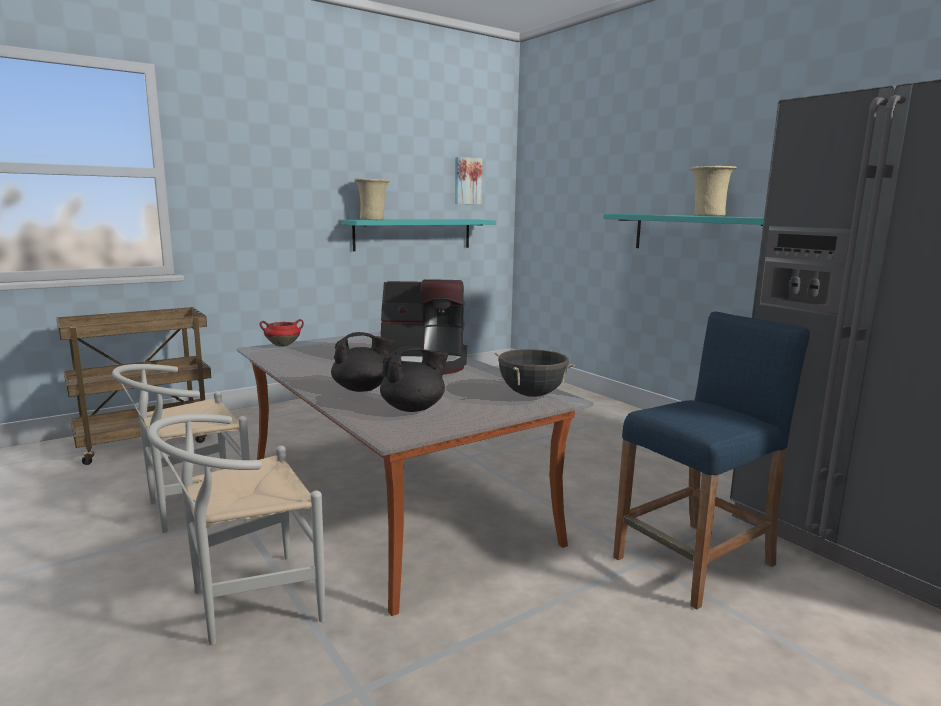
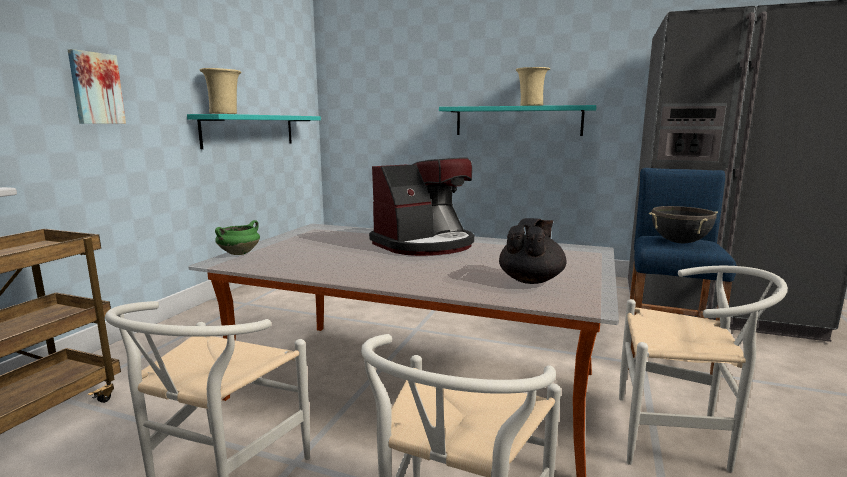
camera: 35 degrees left, 0 degrees up
(283, 345) = (239, 253): red cooking pot -> green cooking pot
(363, 389) = (443, 275): black teapot -> none
(467, 181) = (285, 79): picture -> picture (96, 88)
(531, 395) = (569, 251): black cooking pot -> black cooking pot (679, 242)
(546, 628) = (680, 437): none -> white chair

